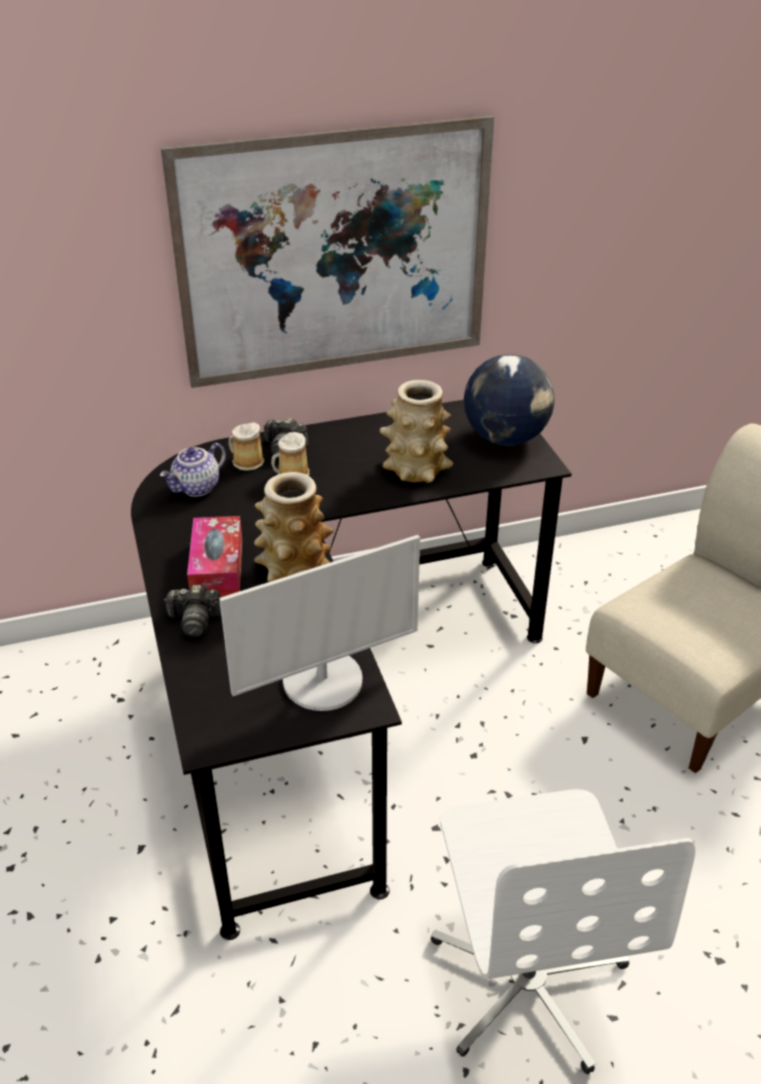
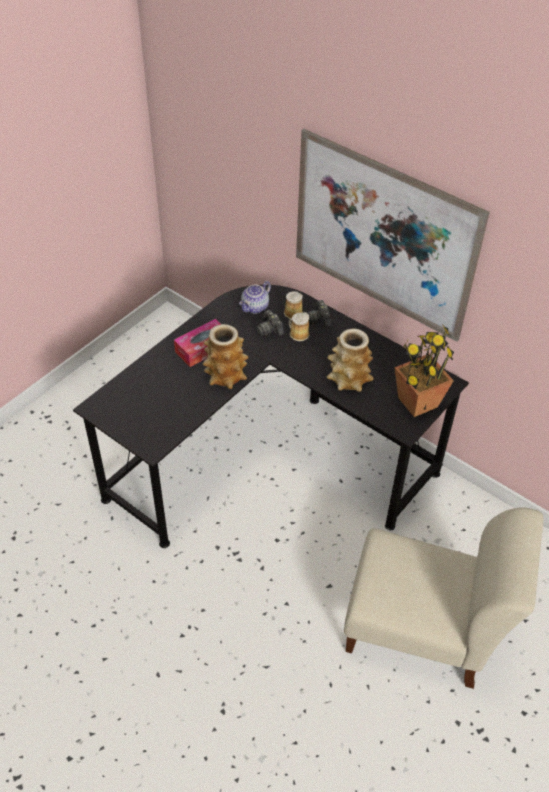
camera: 55 degrees right, 10 degrees up
(195, 621) = (162, 361): camera -> camera (269, 330)
(197, 488) = (255, 307): teapot -> teapot turned 60 degrees counterclockwise
(323, 681) = (157, 426): monitor -> none
(506, 438) = (417, 403): globe -> potted plant
(528, 980) = (155, 629): white office chair -> none

